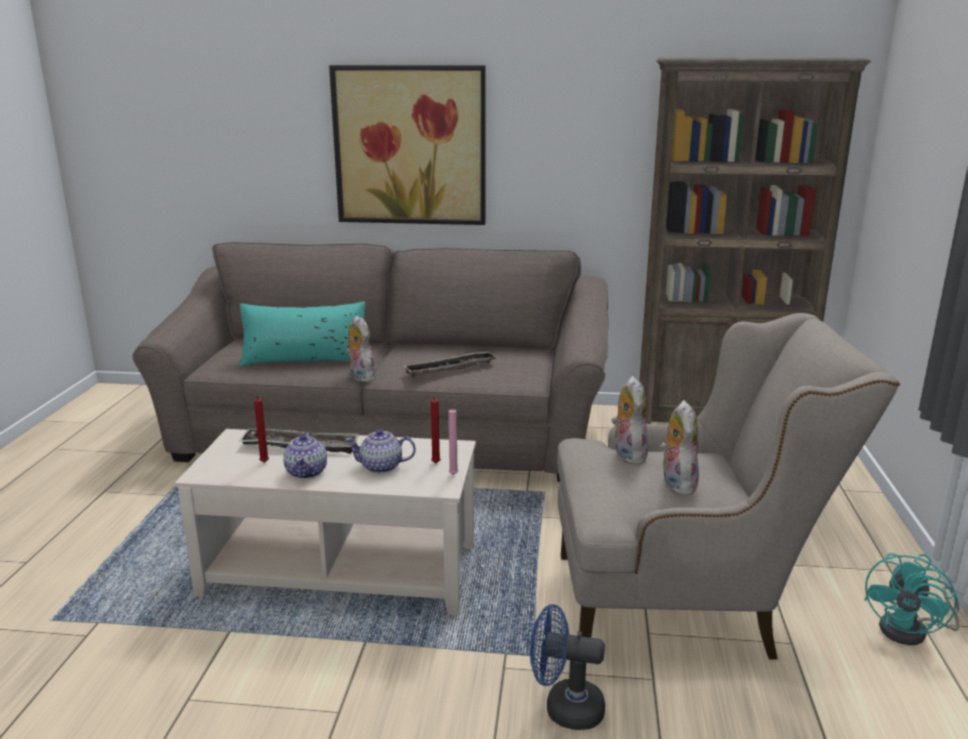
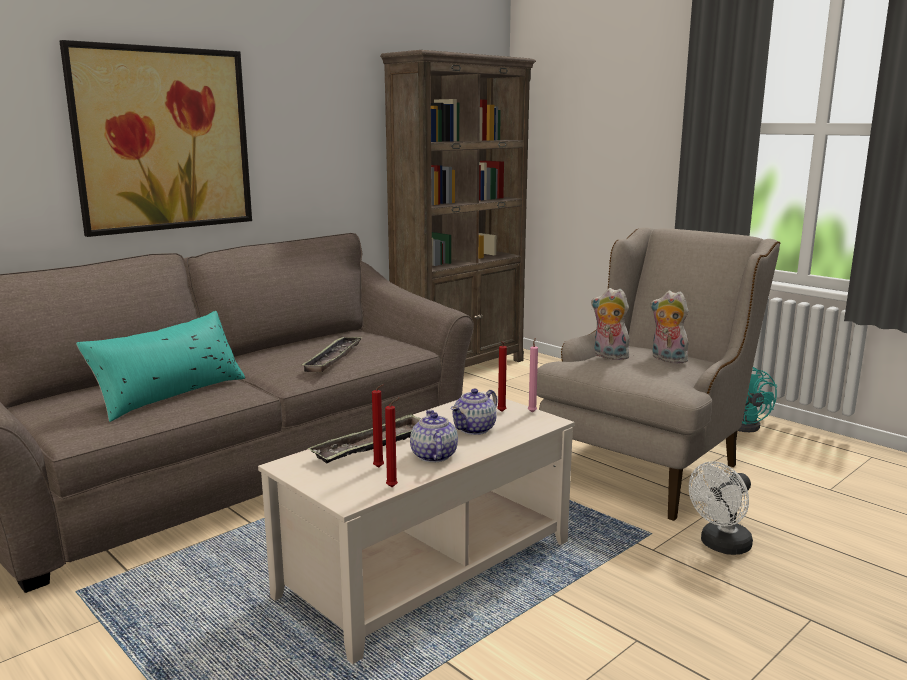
camera: 50 degrees left, 5 degrees down
(236, 479) = (394, 487): none -> red candle
(307, 472) = (433, 456): teapot -> teapot turned 135 degrees counterclockwise
(360, 377) = (262, 390): plush toy -> none
(564, 708) = (721, 546): blue fan -> white fan

